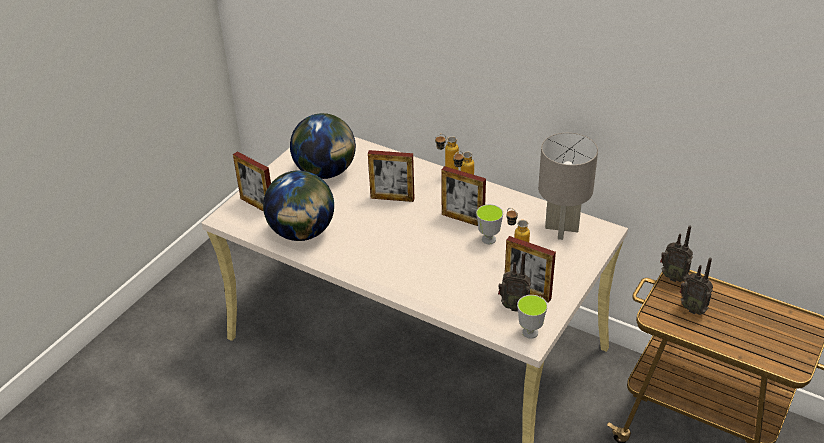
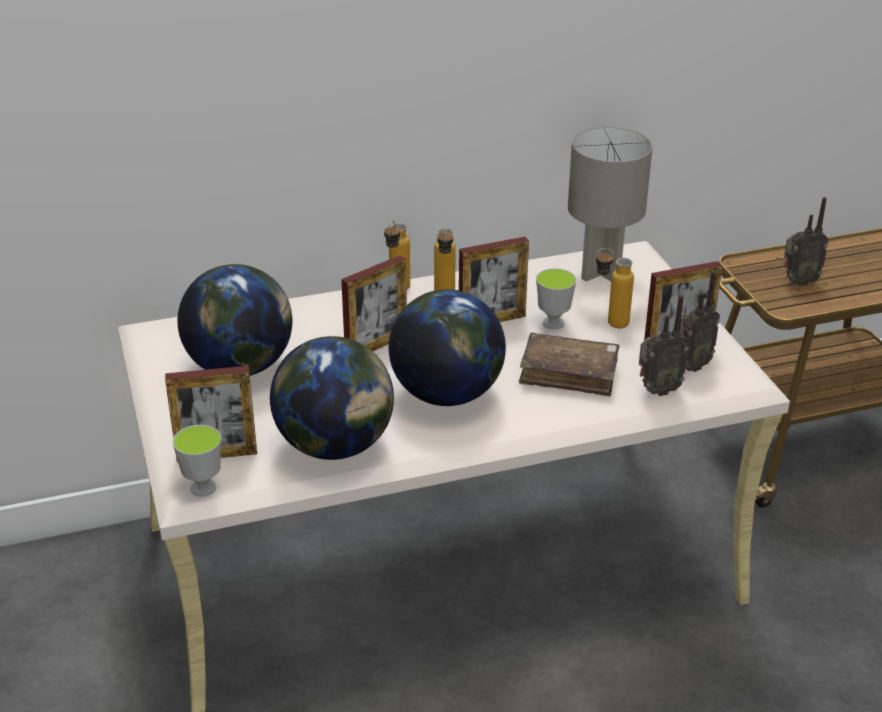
camera: 50 degrees left, 5 degrees down
(382, 240) = (446, 394): none -> globe
(450, 269) = (569, 374): none -> brown book
(530, 332) = (745, 379): cup -> cup (203, 488)
(673, 277) = (740, 265): radio -> radio (657, 390)

